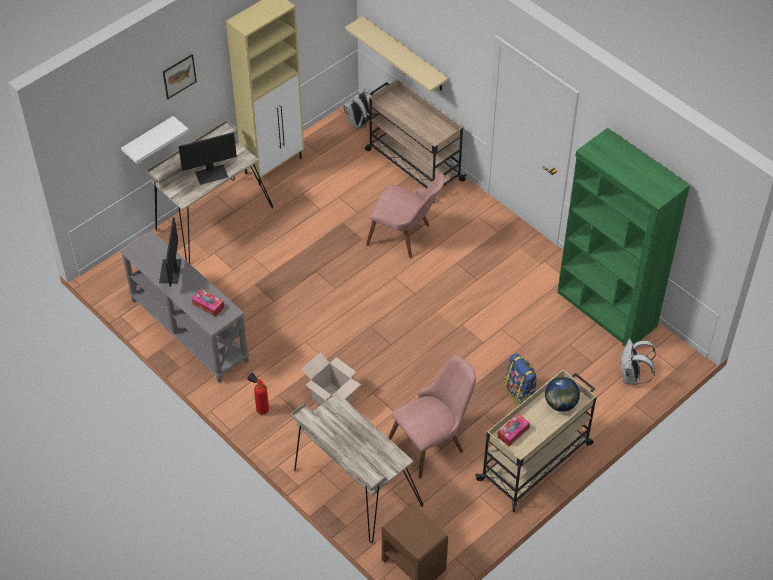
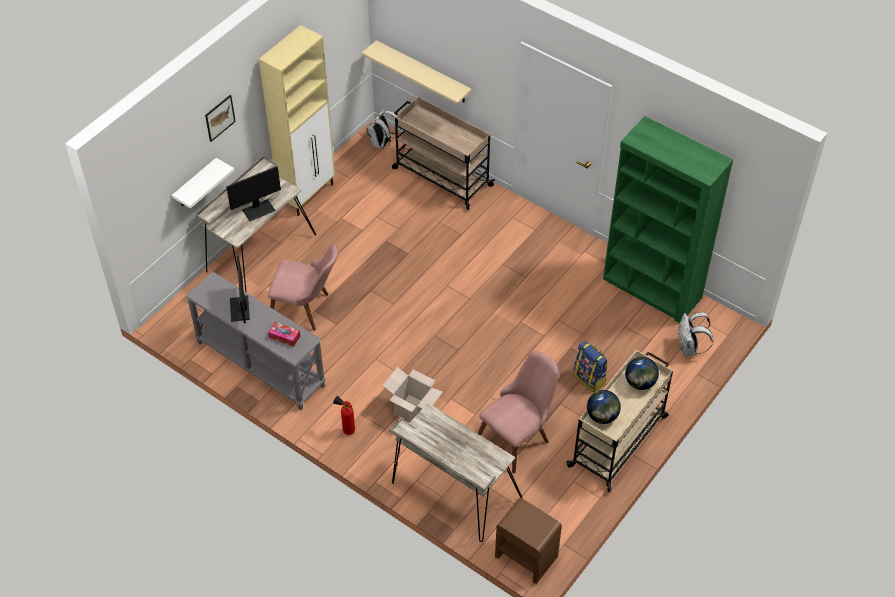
camera: 10 degrees left, 0 degrees up
(406, 236) = (449, 245): pink chair -> pink chair (307, 309)
(513, 432) = (602, 416): tissue box -> globe

